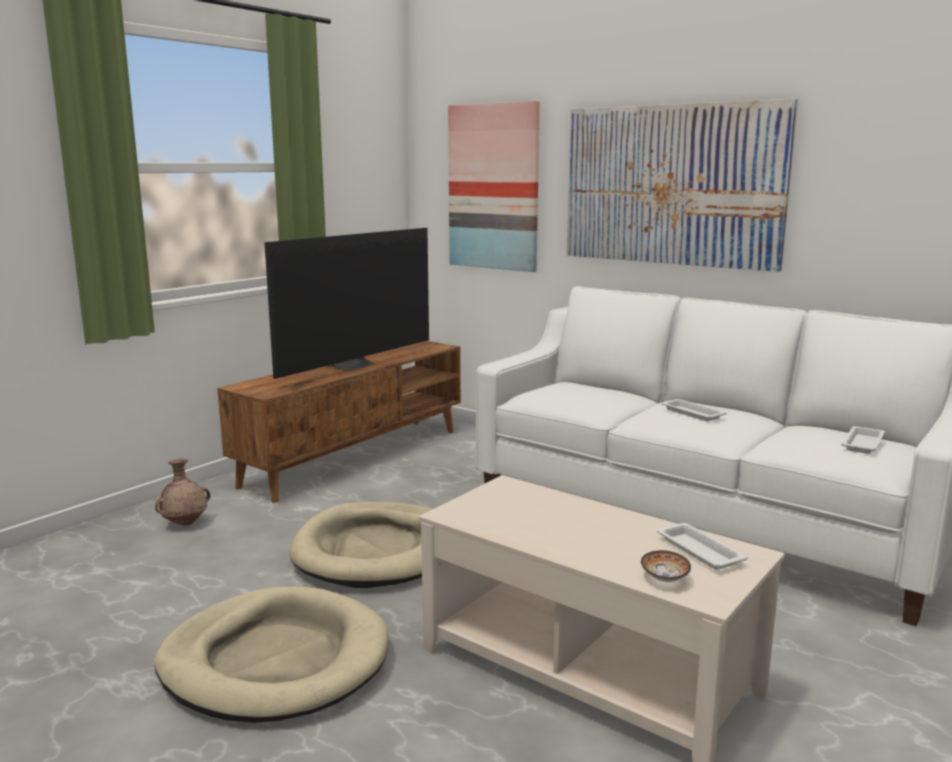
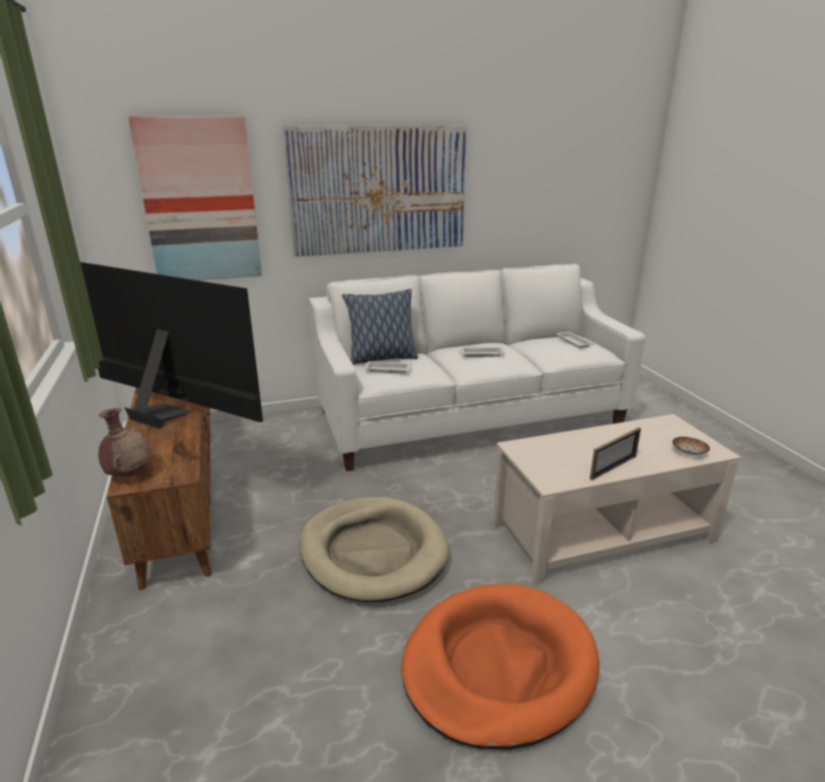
camera: 55 degrees left, 10 degrees up
(185, 523) = (177, 650): brown vase -> brown vase (130, 474)
(275, 661) = (498, 666): beige dog bed -> orange dog bed
(351, 365) = (167, 412): television -> television turned 45 degrees counterclockwise
(538, 538) = (613, 467): none -> picture frame
(587, 387) = (381, 358): none -> pillow
(698, 550) = (659, 431): white tray -> white tray (387, 370)

